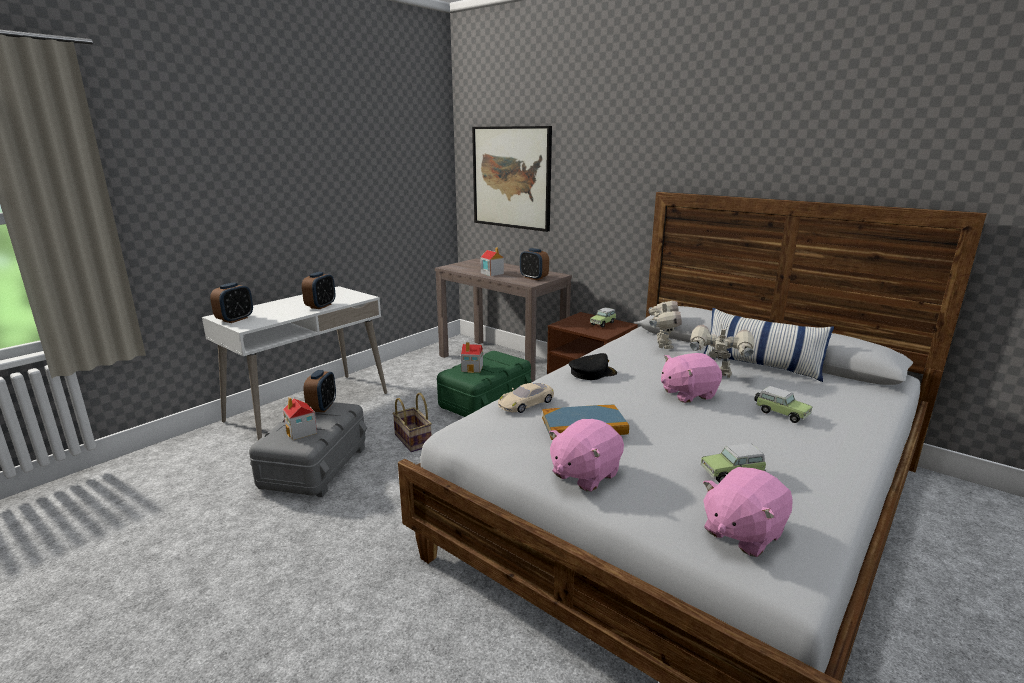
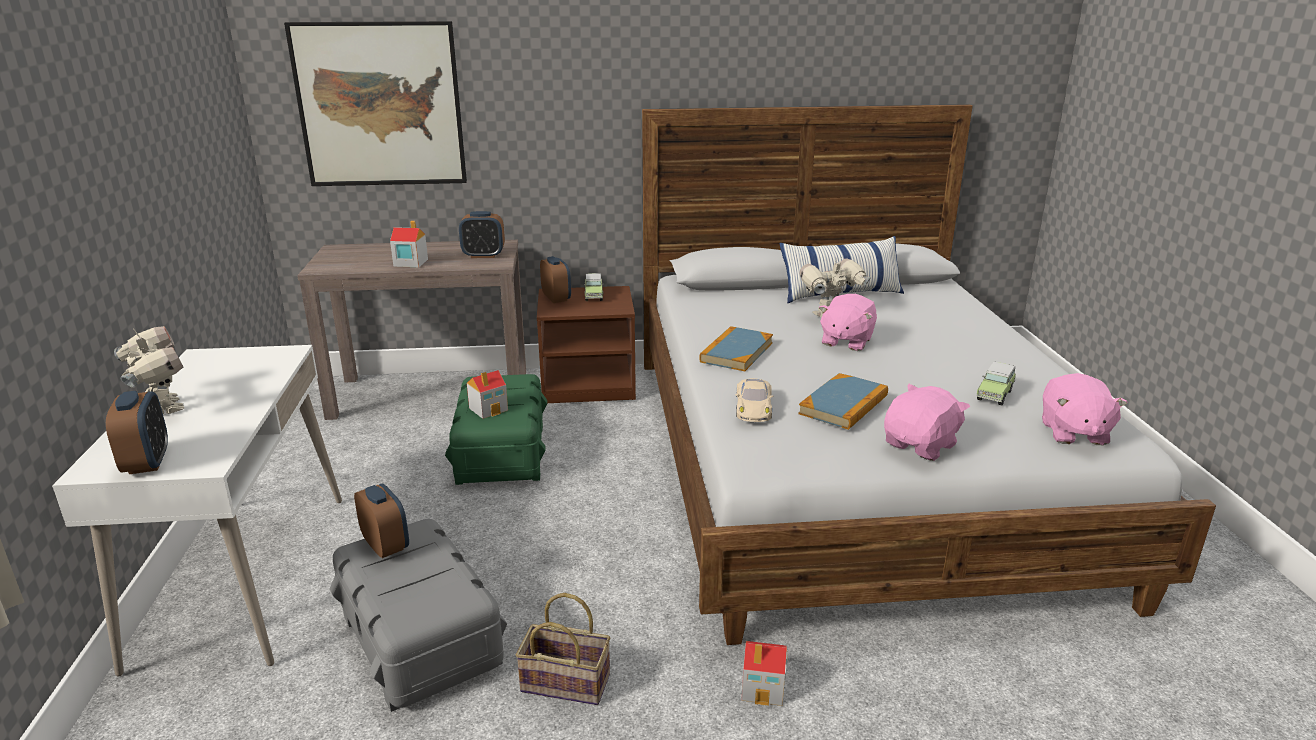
camera: 45 degrees left, 5 degrees up
(301, 432) = (427, 587): toy house -> toy house (763, 688)
(321, 306) = (252, 388): alarm clock -> alarm clock (556, 298)
(414, 440) = (495, 538): basket -> basket (568, 682)
(584, 474) = (921, 445): pink plush toy -> pink plush toy turned 135 degrees counterclockwise
(592, 373) = (736, 352): black cap -> book
(662, 345) = (732, 300): toy robot -> toy robot (163, 408)
(780, 413) = (930, 332): toy car -> none

